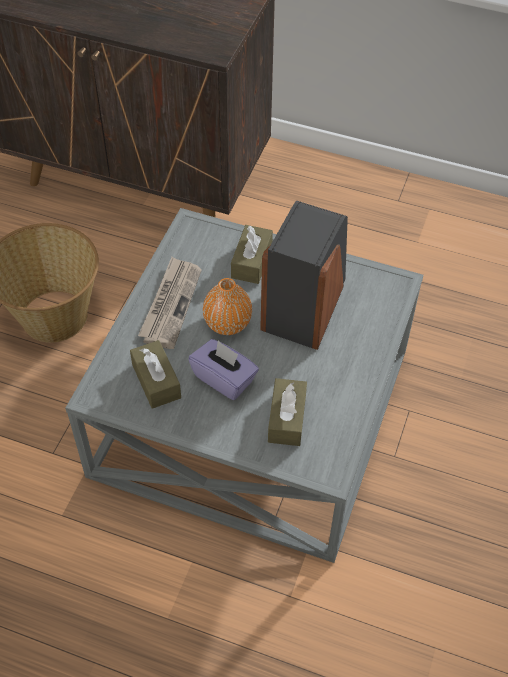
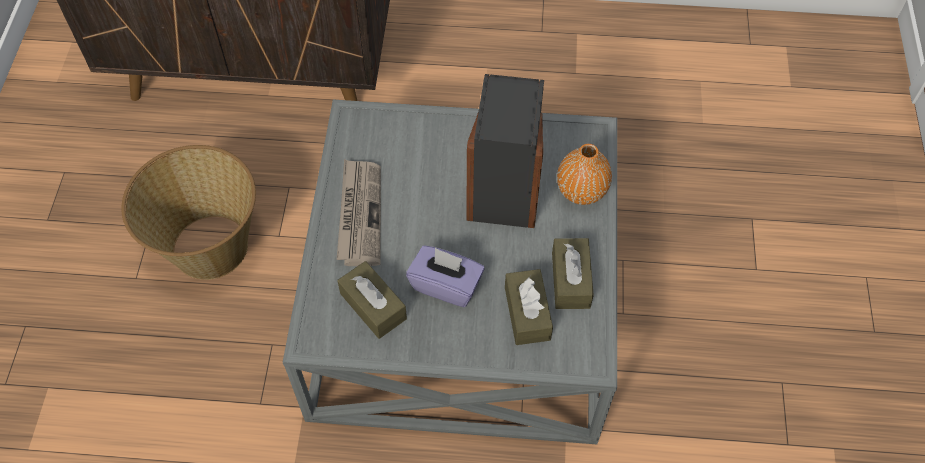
camera: 15 degrees left, 5 degrees up
(227, 323) = (429, 221): orange vase -> orange vase (581, 190)
(251, 261) = (432, 144): brown tissue box -> brown tissue box (570, 280)

